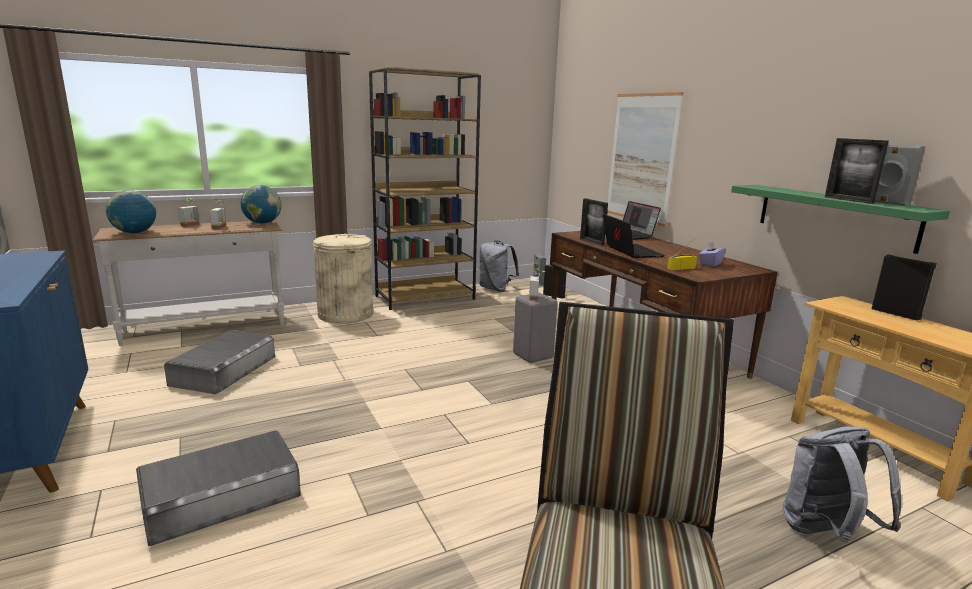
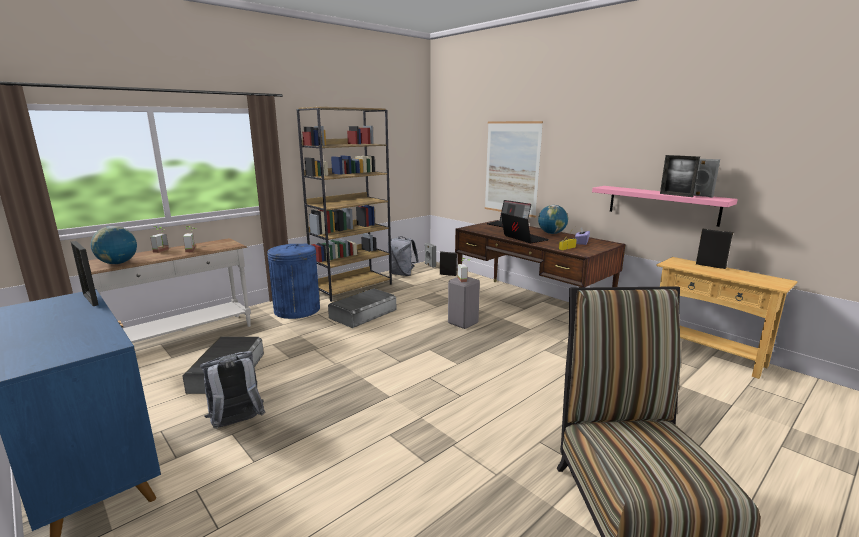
camera: 15 degrees left, 0 degrees up
(221, 496) = (303, 472): grey storage box -> grey storage box (363, 314)
(262, 223) = (224, 242): globe -> globe (551, 233)
(346, 314) = (297, 309): beige trash can -> blue trash can
(591, 242) = (490, 233): picture frame -> picture frame (90, 299)
(825, 533) = (708, 411): grey backpack -> grey backpack (236, 424)
(834, 216) = (662, 205): green shelf -> pink shelf

